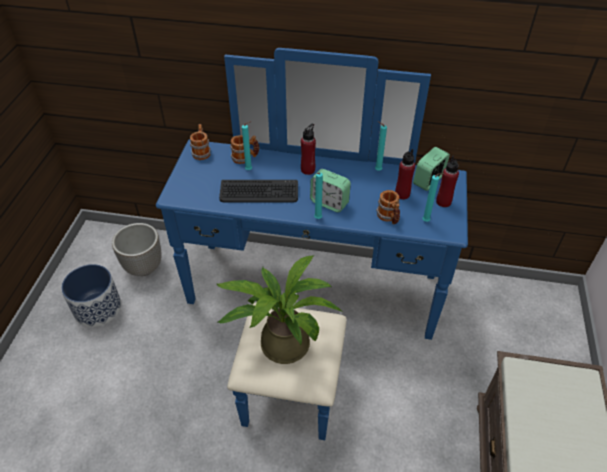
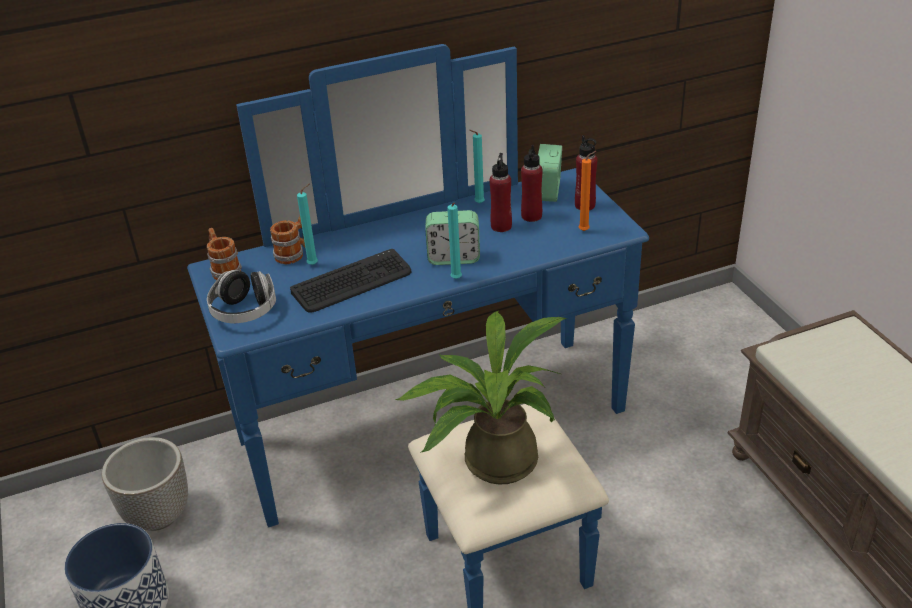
camera: 30 degrees left, 10 degrees down
(189, 184) = (244, 311): none -> headphones
(308, 170) = (392, 235): red bottle -> red bottle (501, 226)
(389, 217) = (539, 244): mug -> none
(427, 221) = (585, 230): turquoise candle -> orange candle

